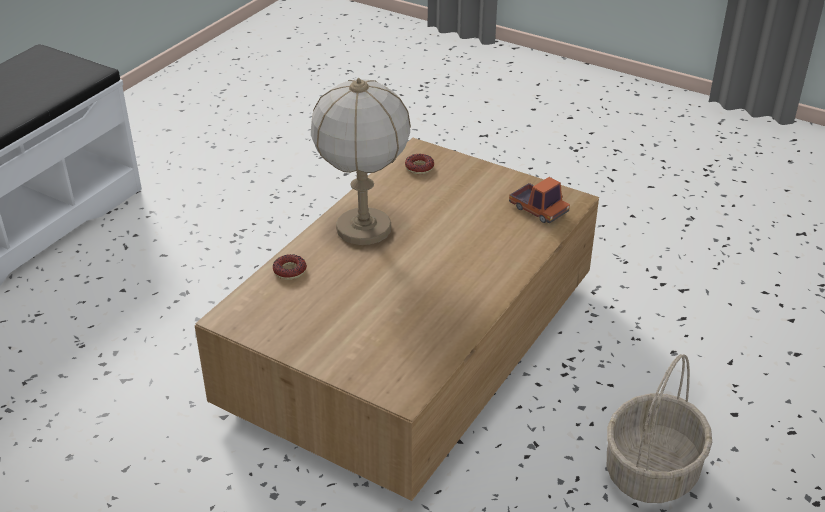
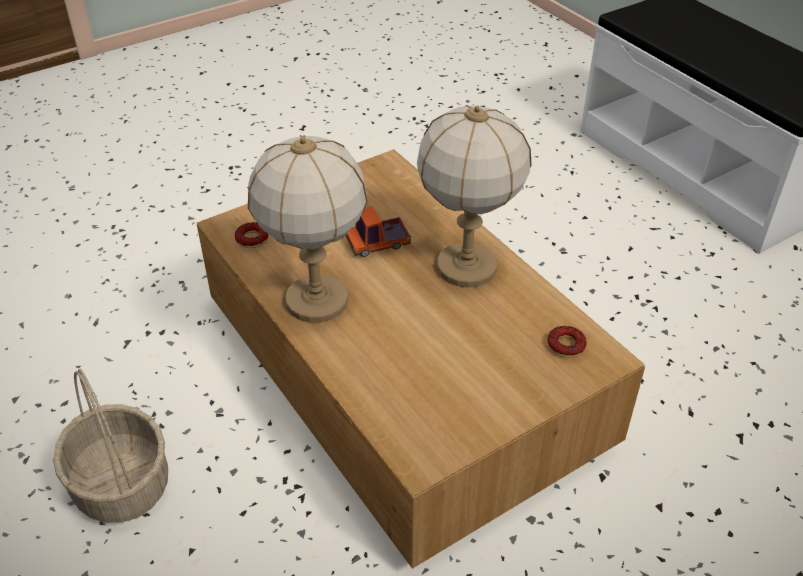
camera: 115 degrees right, 5 degrees up
(290, 271) = (428, 207): donut -> donut (252, 239)
(464, 294) = (316, 300): none -> table lamp
(538, 209) = (419, 418): toy truck -> toy truck (377, 243)

